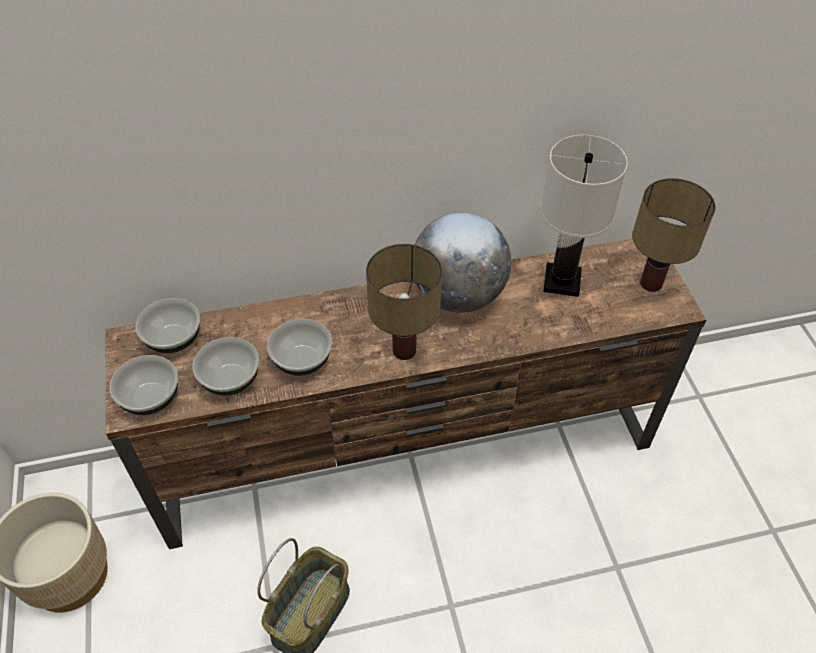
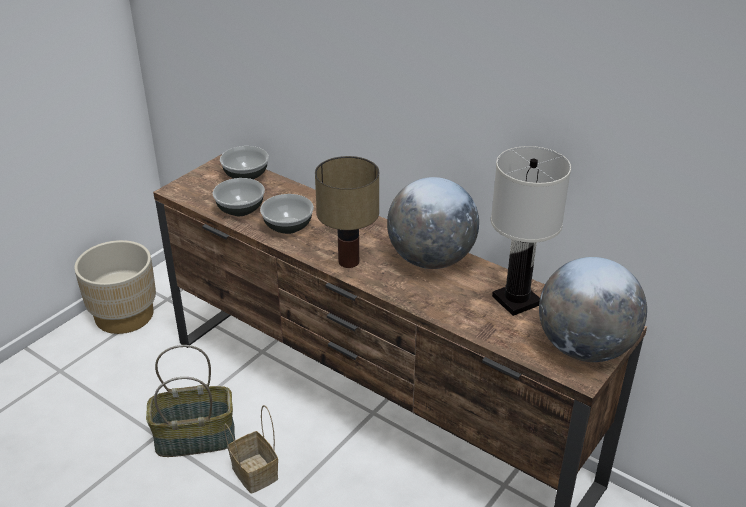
camera: 50 degrees right, 15 degrees down
(150, 397) = (193, 191): bowl -> none
(395, 591) = (253, 472): none -> basket
(651, 284) = (584, 348): table lamp -> globe

